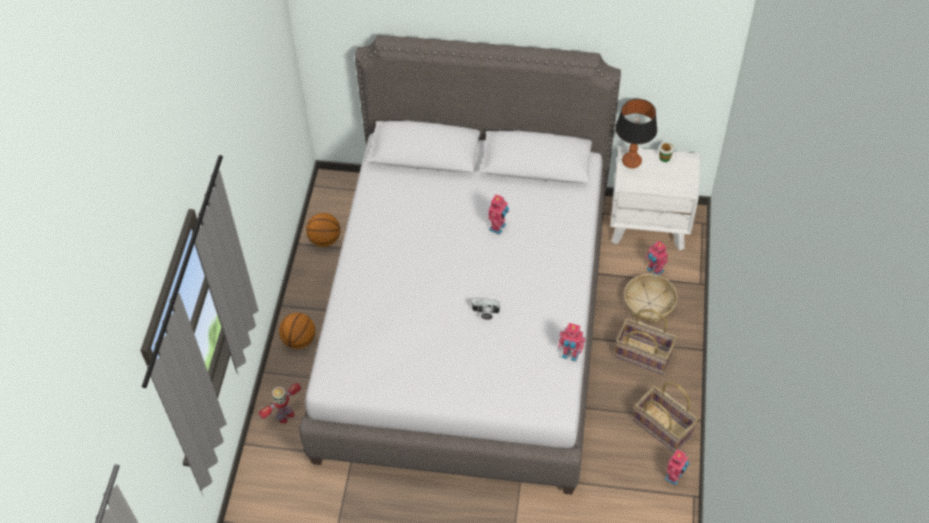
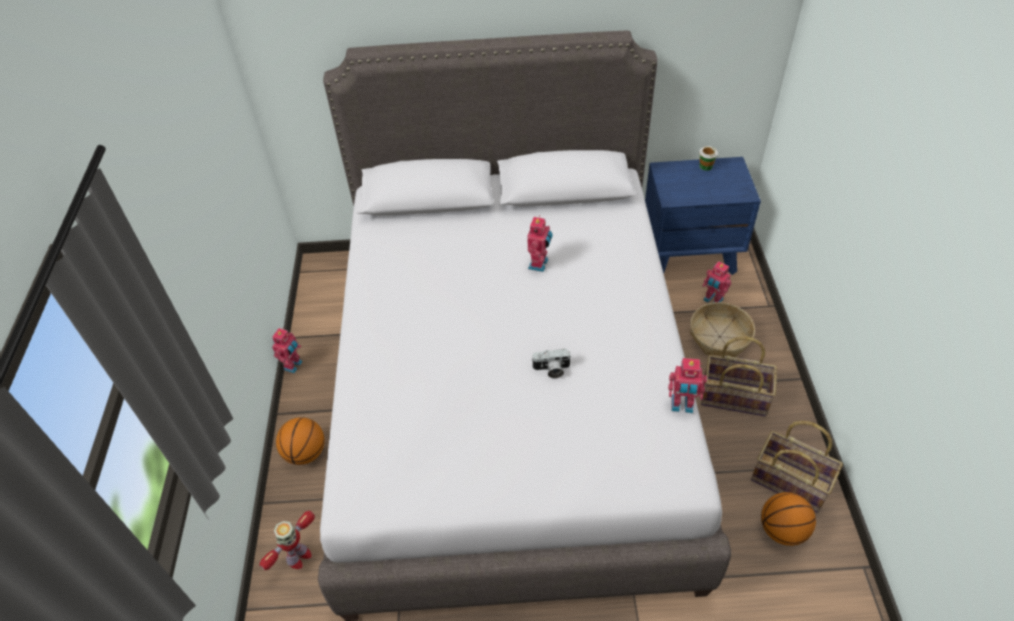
camera: 10 degrees left, 5 degrees down
(325, 240) = (321, 328): basketball -> basketball (782, 530)
(631, 161) = (670, 175): table lamp -> none
(649, 225) = (690, 254): white nightstand -> blue nightstand
(674, 477) = (829, 546): toy robot -> toy robot (293, 365)

